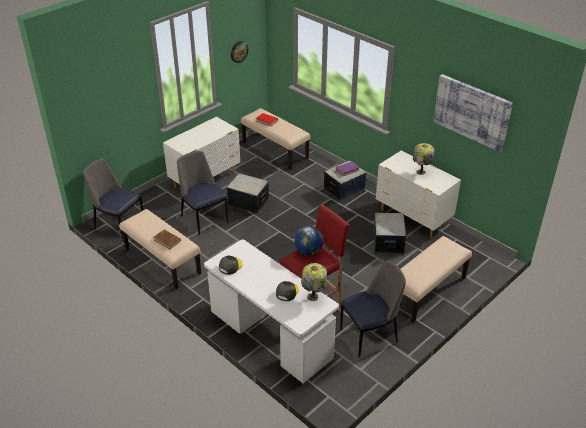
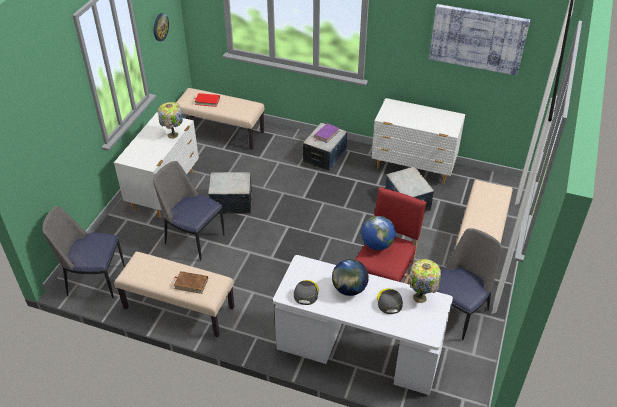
camera: 25 degrees left, 5 degrees up
(263, 274) = (349, 289): none -> globe
(420, 172) = (422, 117): table lamp -> table lamp (173, 135)

